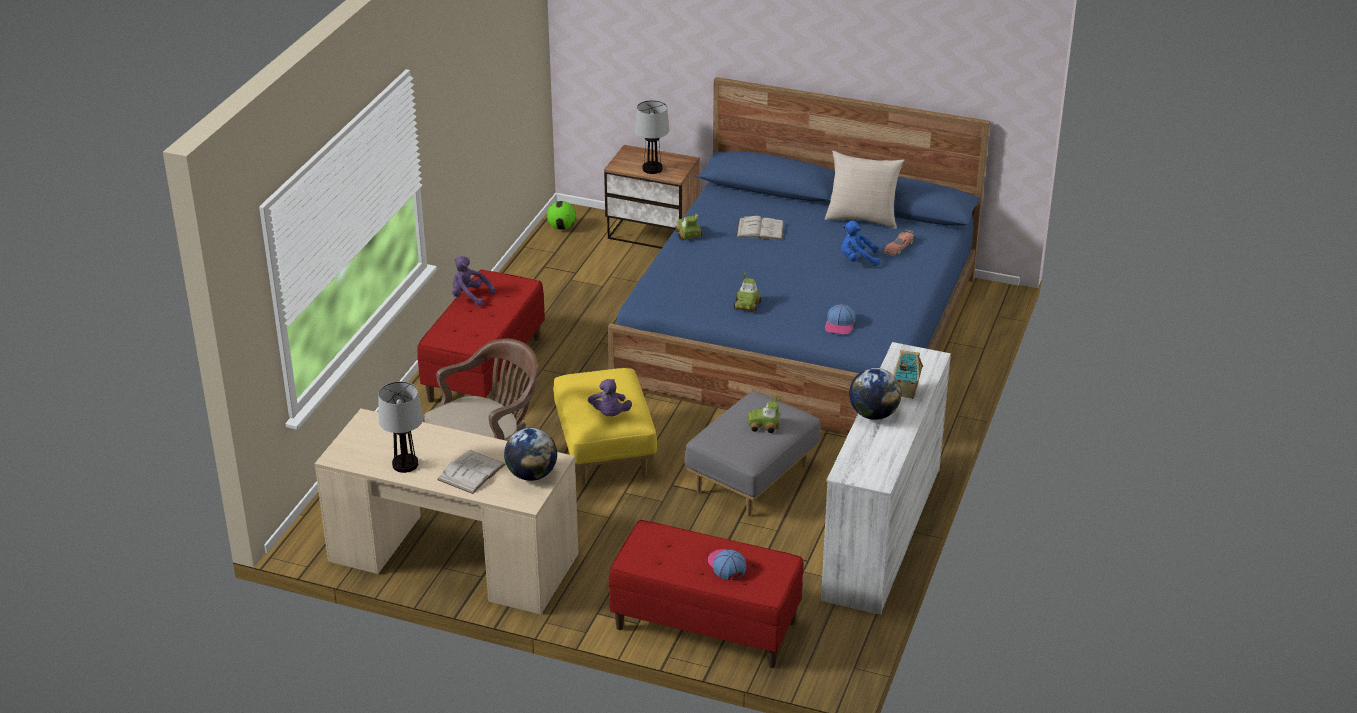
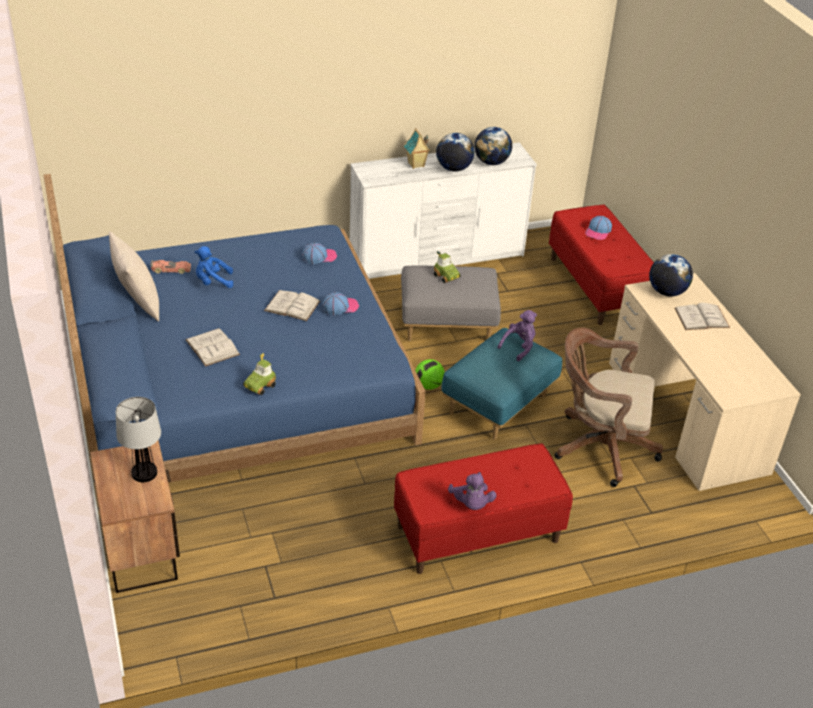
camera: 130 degrees left, 5 degrees up
(405, 464) = (738, 350): table lamp -> none
(562, 227) = (183, 631): football -> football (428, 385)
(604, 451) = (498, 405): yellow ottoman -> blue ottoman
(747, 305) = (340, 307): toy car -> cap
(774, 280) = (292, 306): none -> white book
(857, 260) = (213, 282): blue plush toy -> blue plush toy turned 120 degrees clockwise
(862, 447) = (491, 162): none -> globe

